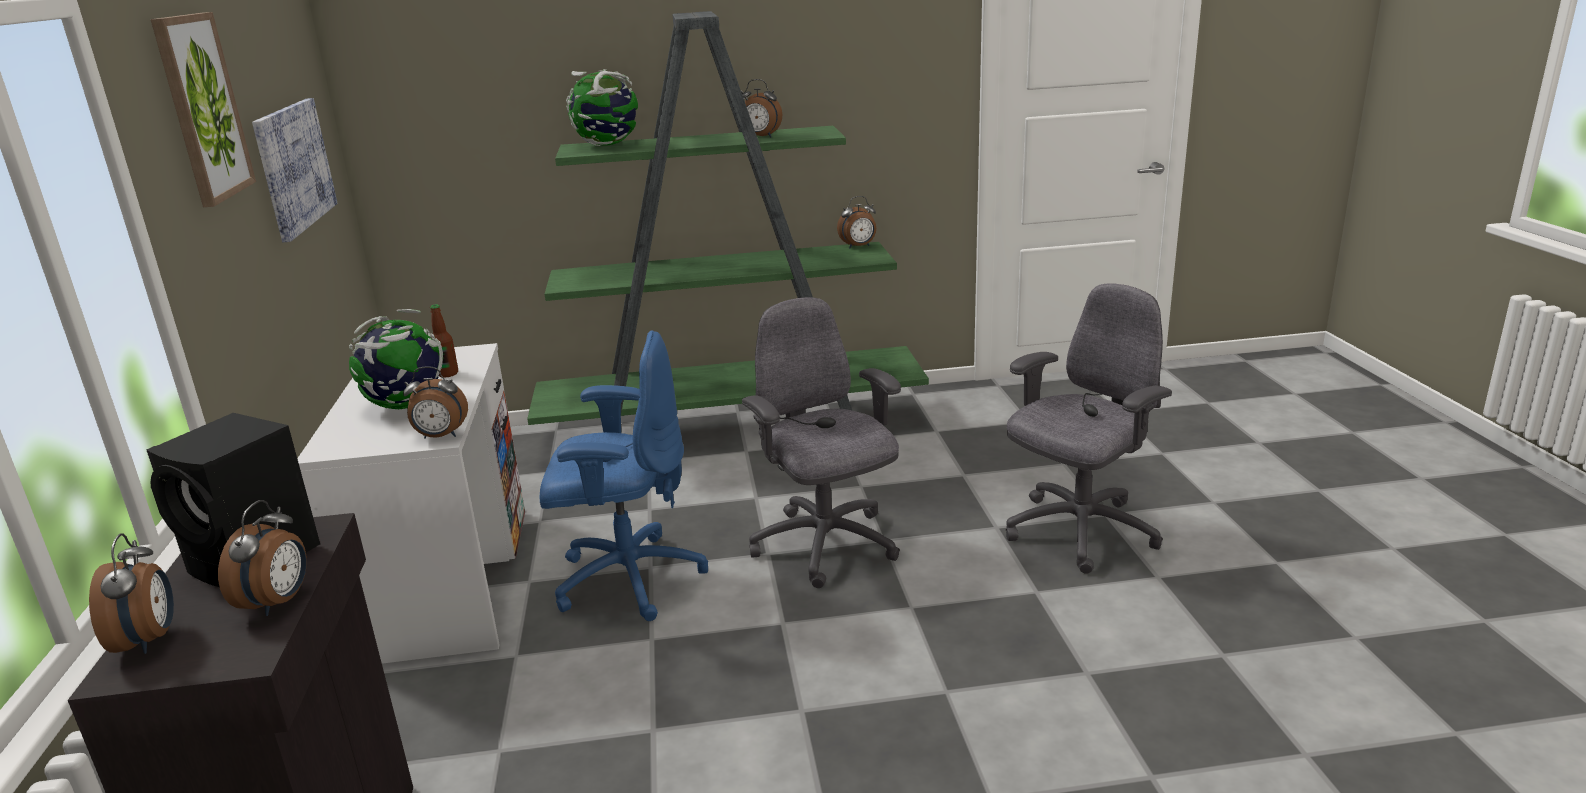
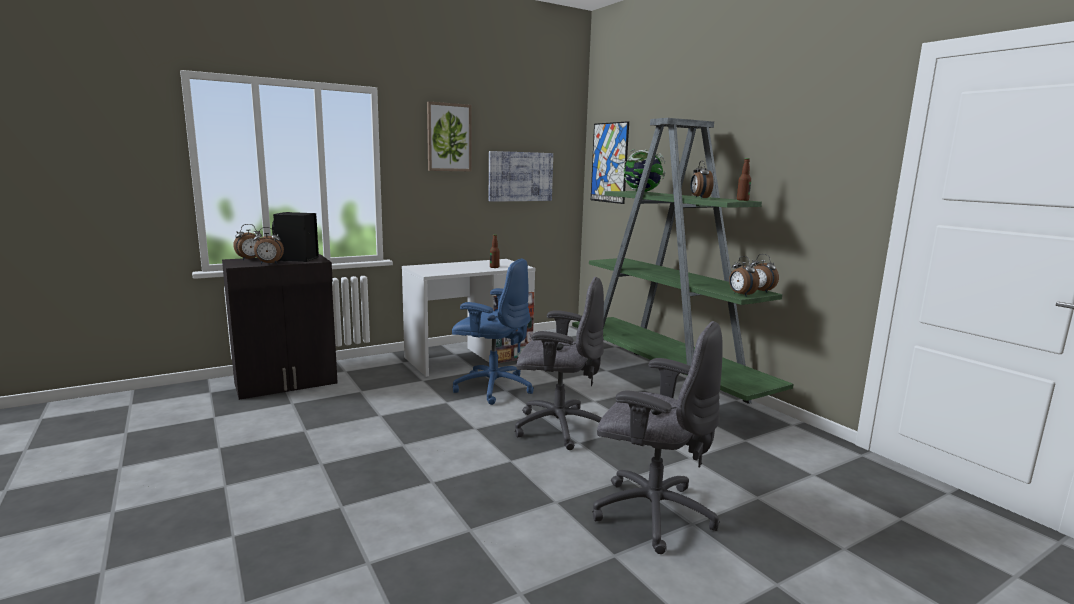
camera: 65 degrees right, 10 degrees down
(406, 406) = (458, 267): globe -> none
(424, 98) = (609, 162): none -> picture
(440, 436) = (431, 274): alarm clock -> alarm clock (741, 294)
(627, 578) = (492, 388): blue office chair -> blue office chair turned 45 degrees counterclockwise
(812, 128) = (742, 200): none -> bottle
(825, 546) = (557, 427): grey office chair -> grey office chair turned 60 degrees clockwise

